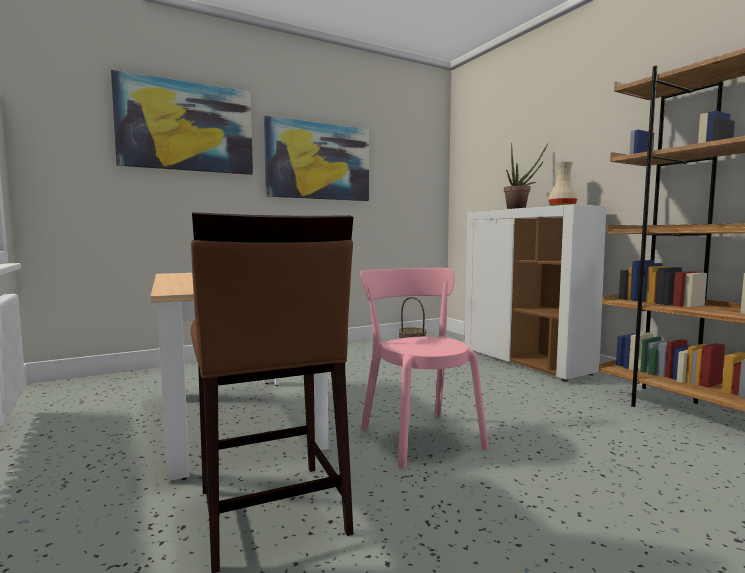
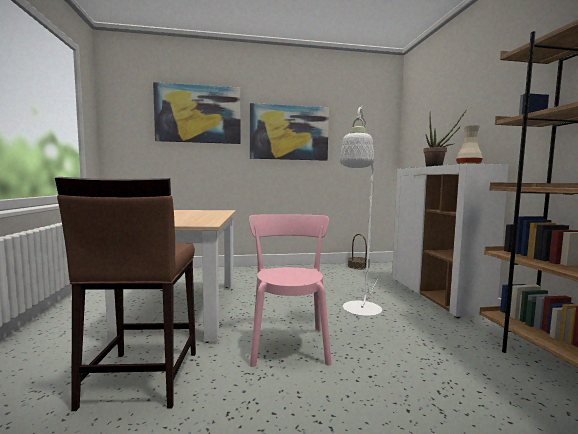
camera: 20 degrees right, 0 degrees up
(464, 389) = (360, 312): none -> white floor lamp

